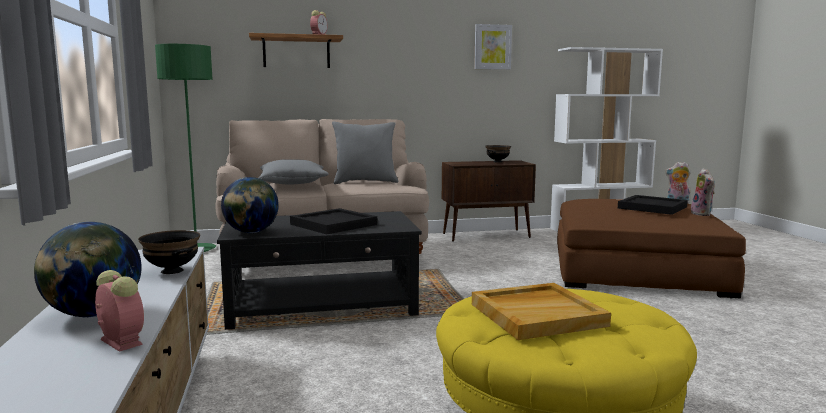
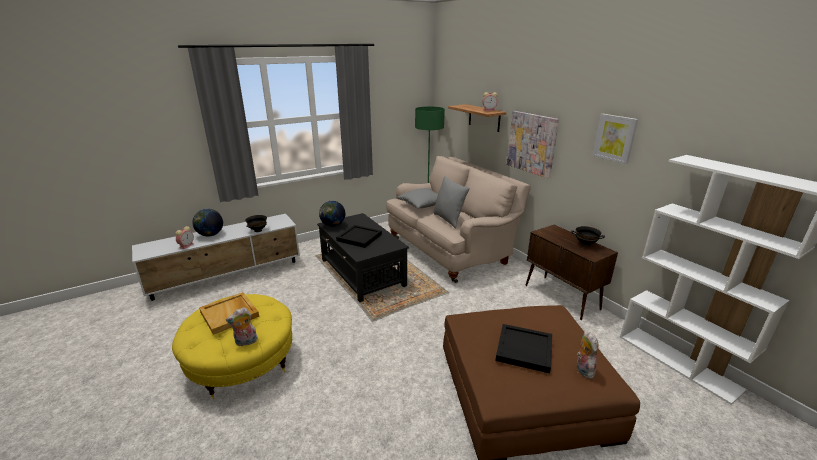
camera: 70 degrees right, 15 degrees up
(390, 72) = (532, 143): none -> picture
(703, 214) = (529, 385): plush toy -> plush toy (246, 342)

